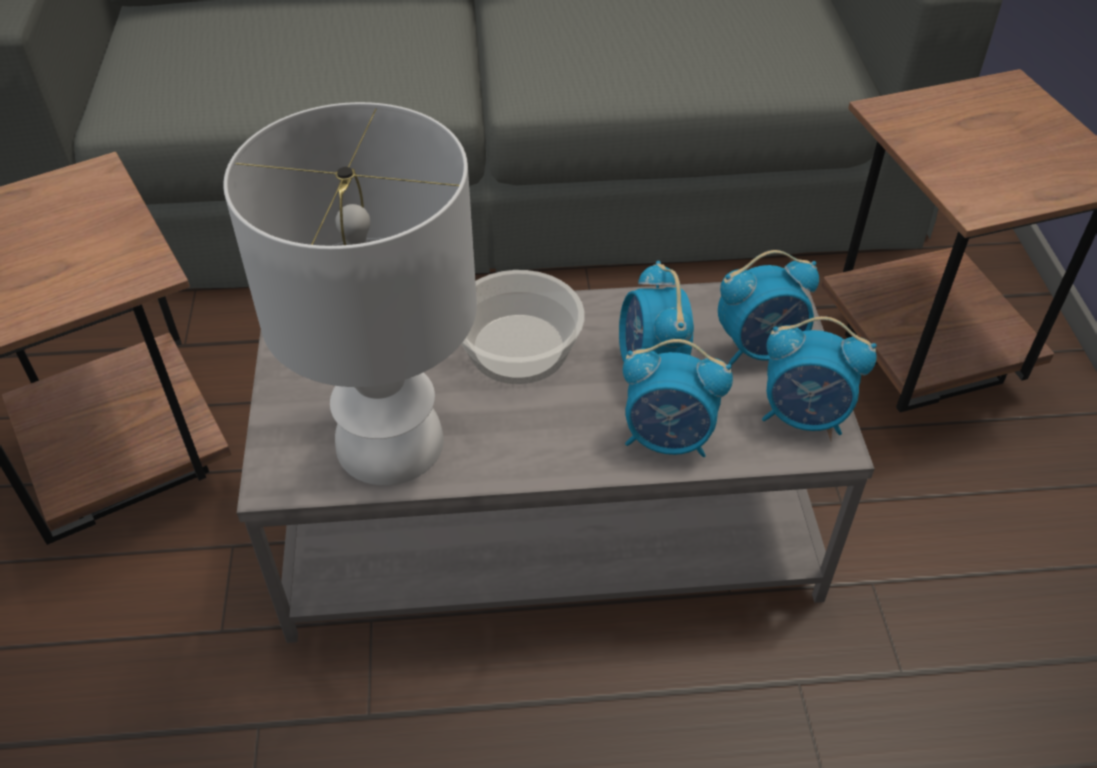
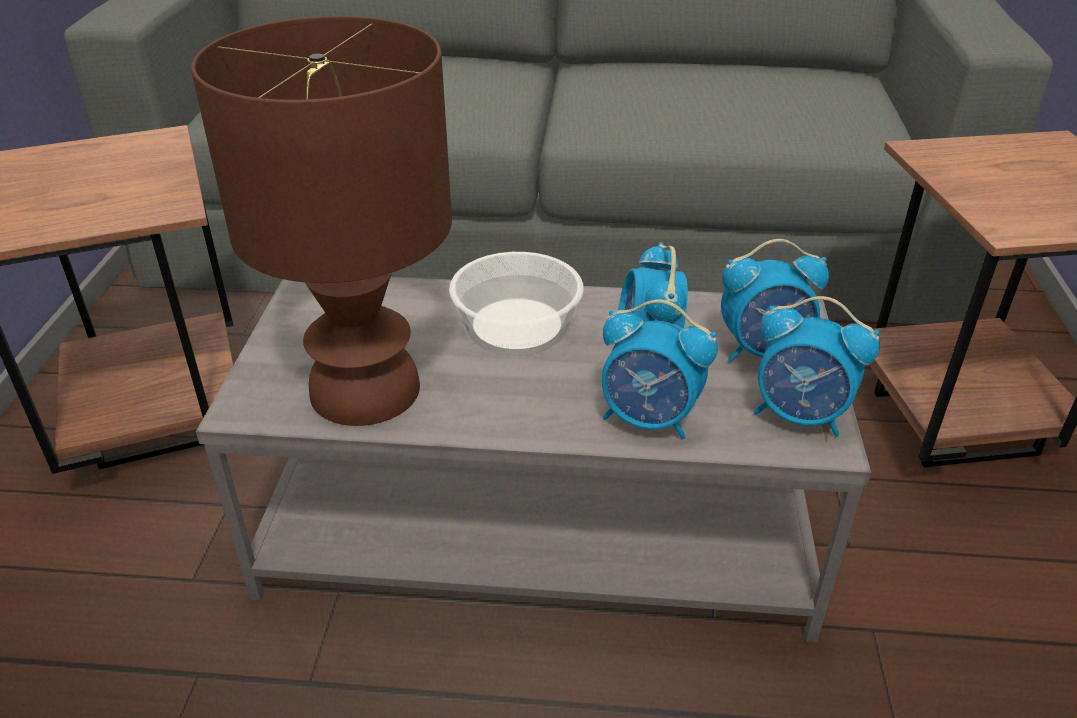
camera: 10 degrees right, 10 degrees down
(393, 442) = (368, 390): white table lamp -> brown table lamp

